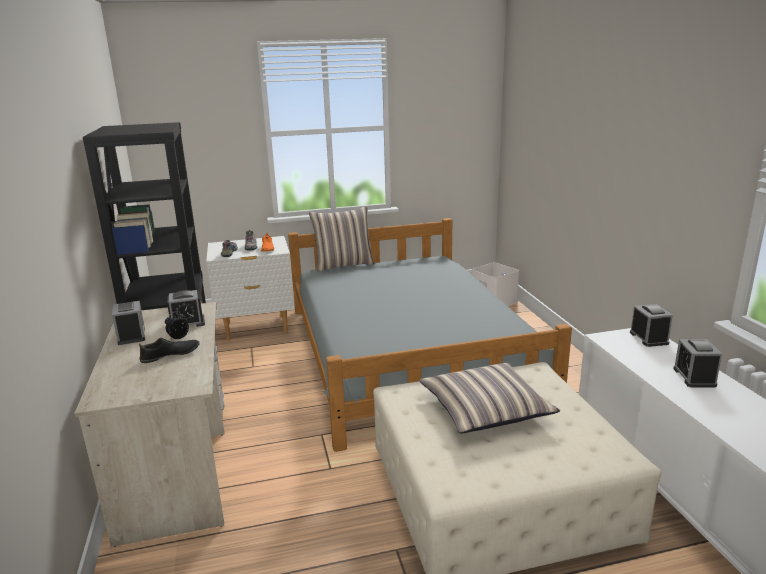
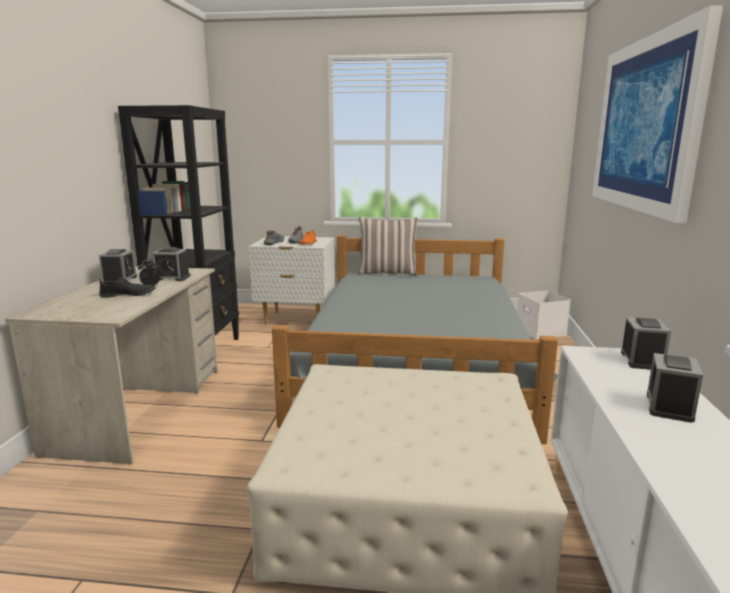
camera: 20 degrees right, 5 degrees down
(485, 409) = (404, 401): pillow -> none
(601, 129) = (645, 125): none -> picture

